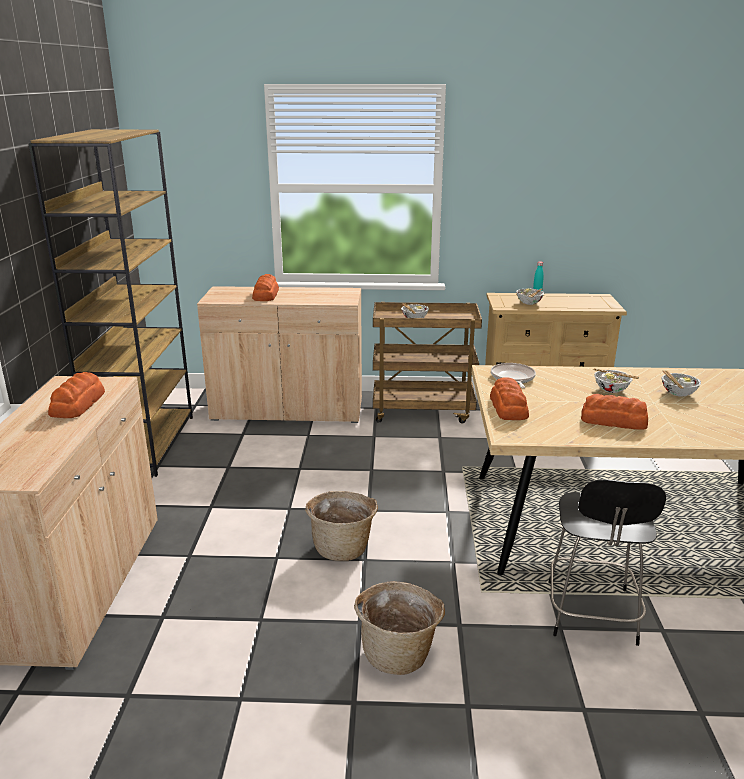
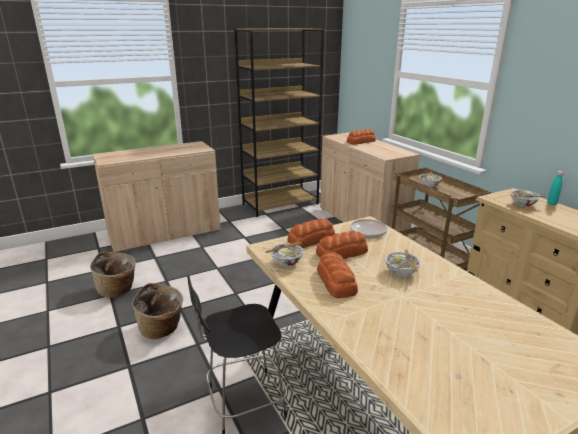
camera: 60 degrees right, 0 degrees up
(78, 404) = (177, 150): bread -> bread (342, 253)
(343, 547) = (241, 283): basket -> basket (118, 290)
(678, 393) = (442, 306): bowl -> bowl (286, 262)

